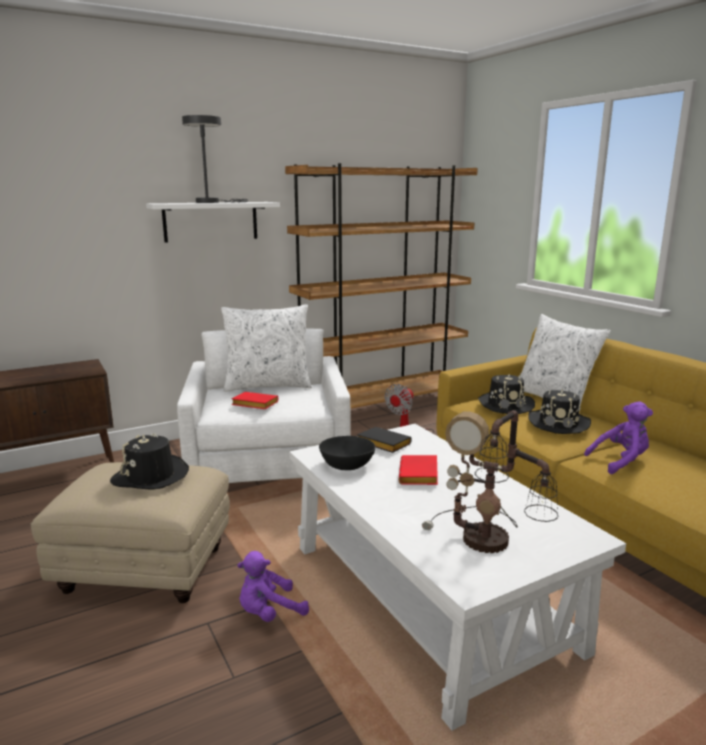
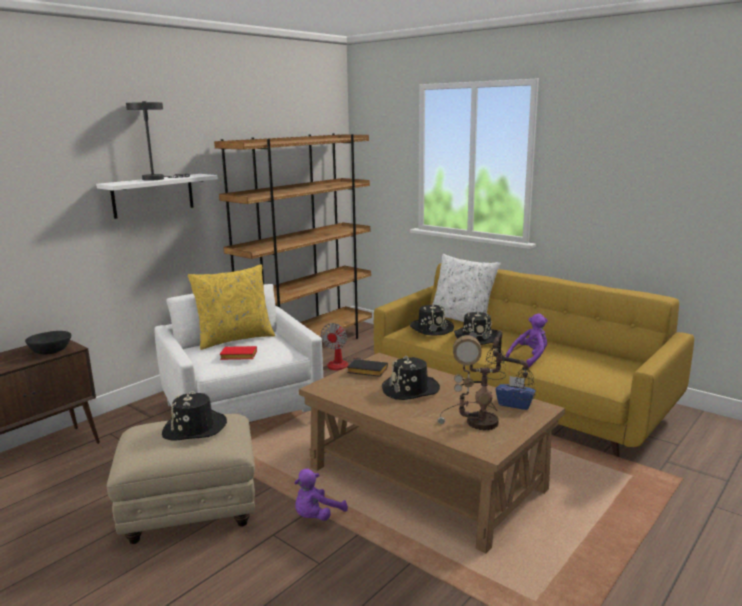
camera: 20 degrees left, 0 degrees up
(268, 385) = (235, 339): white pillow -> yellow pillow
(346, 465) = (352, 391): black bowl -> black bowl (50, 351)
(420, 475) = (410, 389): red book -> black hat
(429, 597) = (426, 479): white coffee table -> brown coffee table
(550, 522) = (514, 404): none -> blue tissue box

